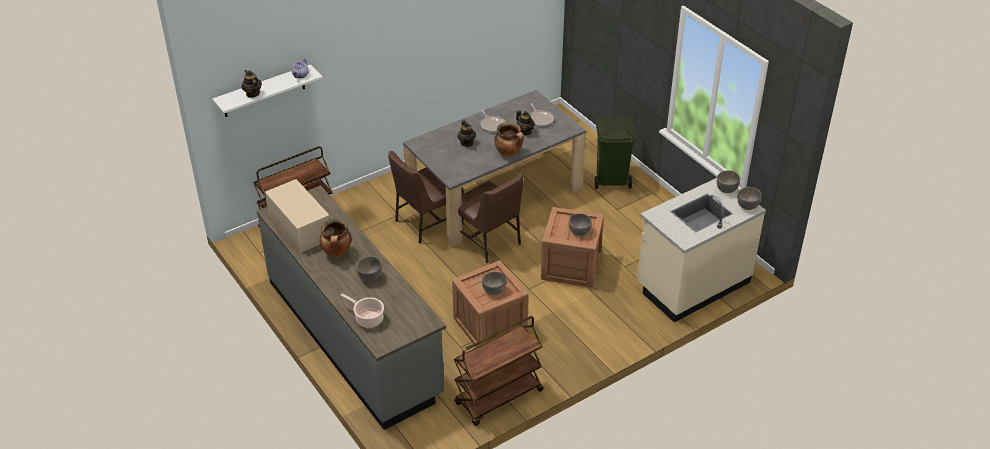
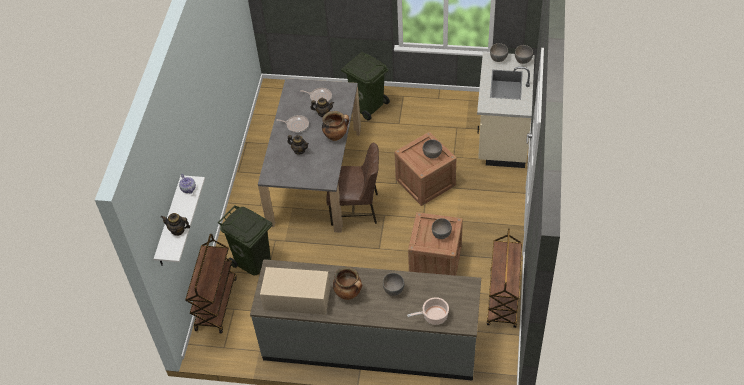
camera: 45 degrees left, 10 degrees up
(362, 215) = (252, 261): none -> green trash can
(427, 222) = (301, 229): brown chair -> none

